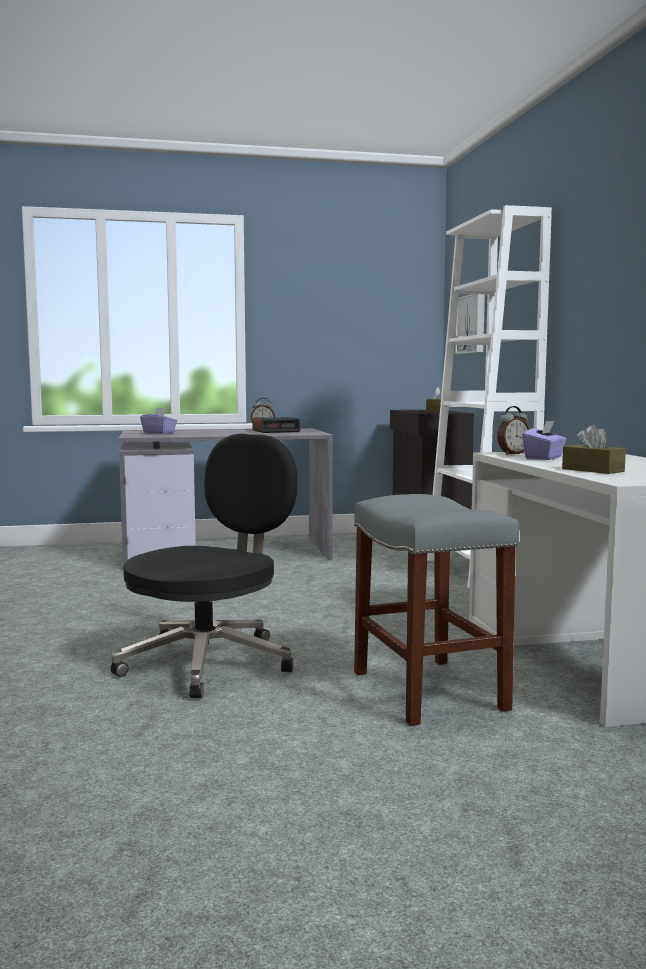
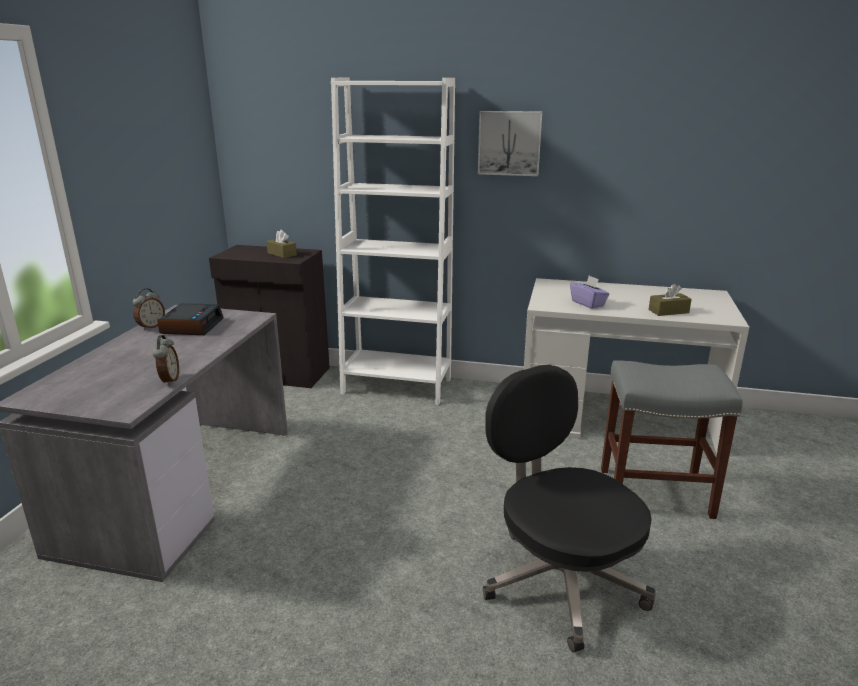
camera: 65 degrees left, 15 degrees up
(159, 433) = (99, 387): purple tissue box -> none
(472, 324) = (297, 163): picture -> picture (509, 143)
(512, 454) = (553, 304): alarm clock -> alarm clock (169, 380)

